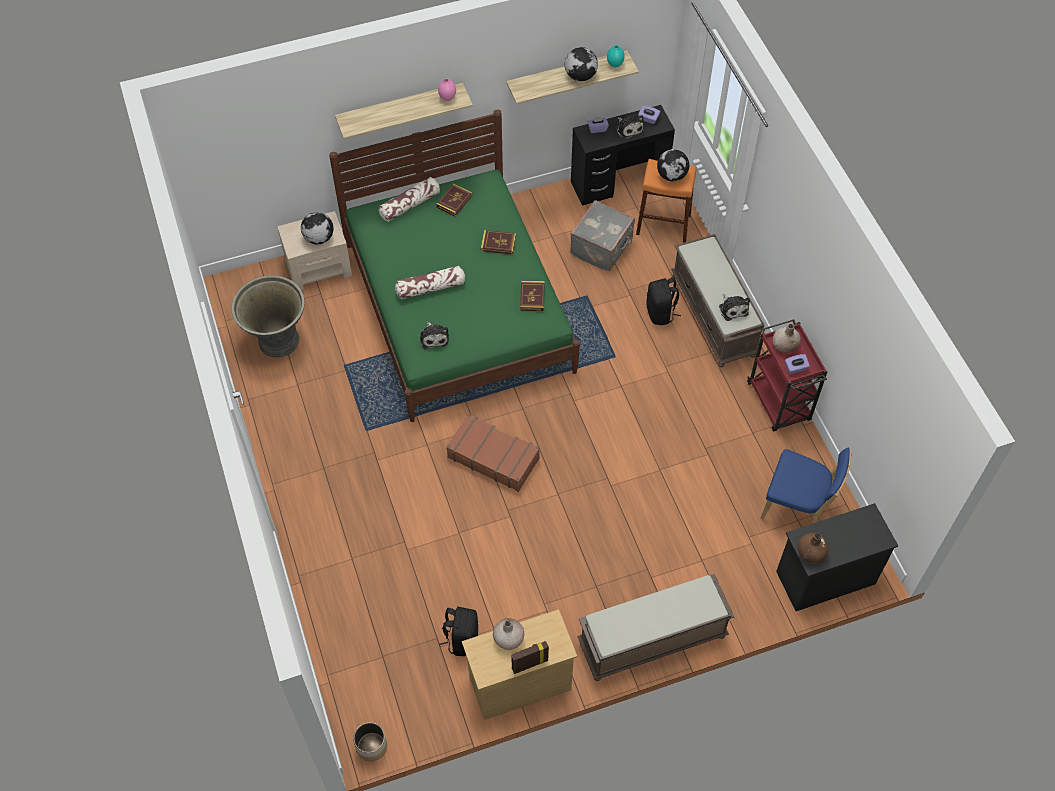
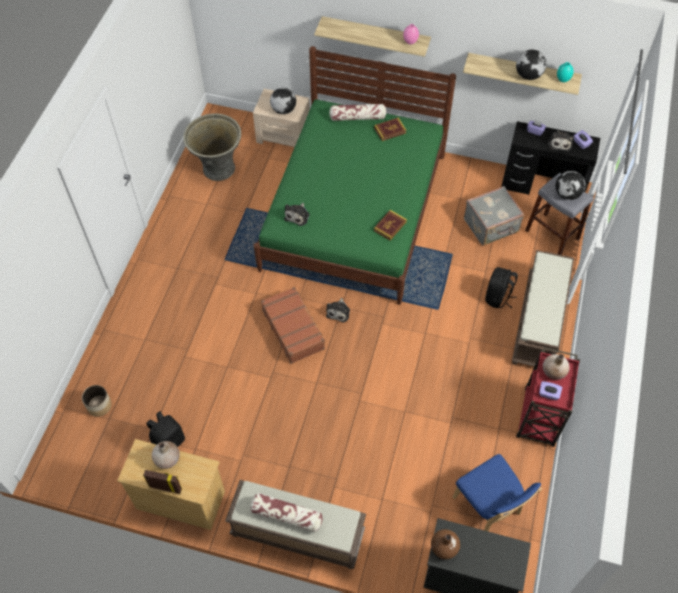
camera: 35 degrees right, 0 degrees up
(371, 746) = (51, 475): planter -> planter (99, 406)
(431, 288) = (324, 180): pillow -> pillow (287, 515)
(498, 244) = (396, 176): book -> none
(663, 224) = (552, 234): orange stool -> grey stool
(732, 309) = (543, 321): plush toy -> plush toy (339, 312)

